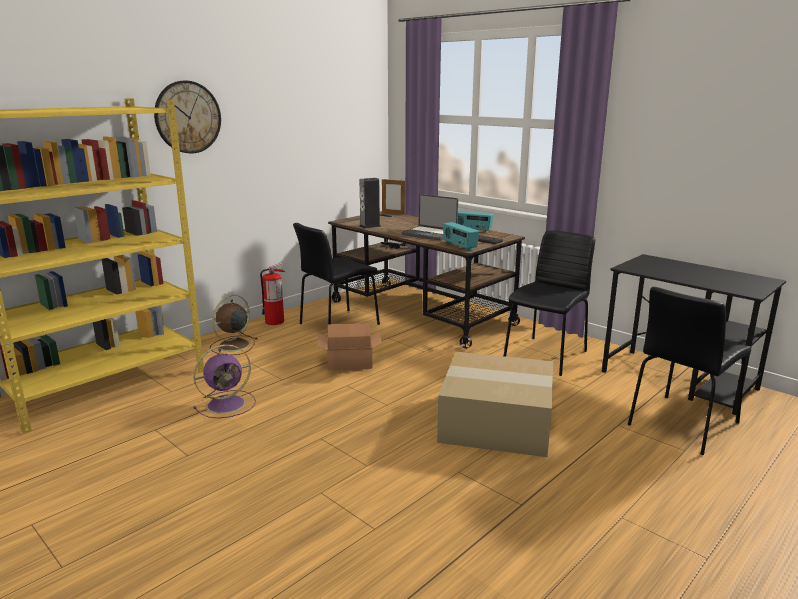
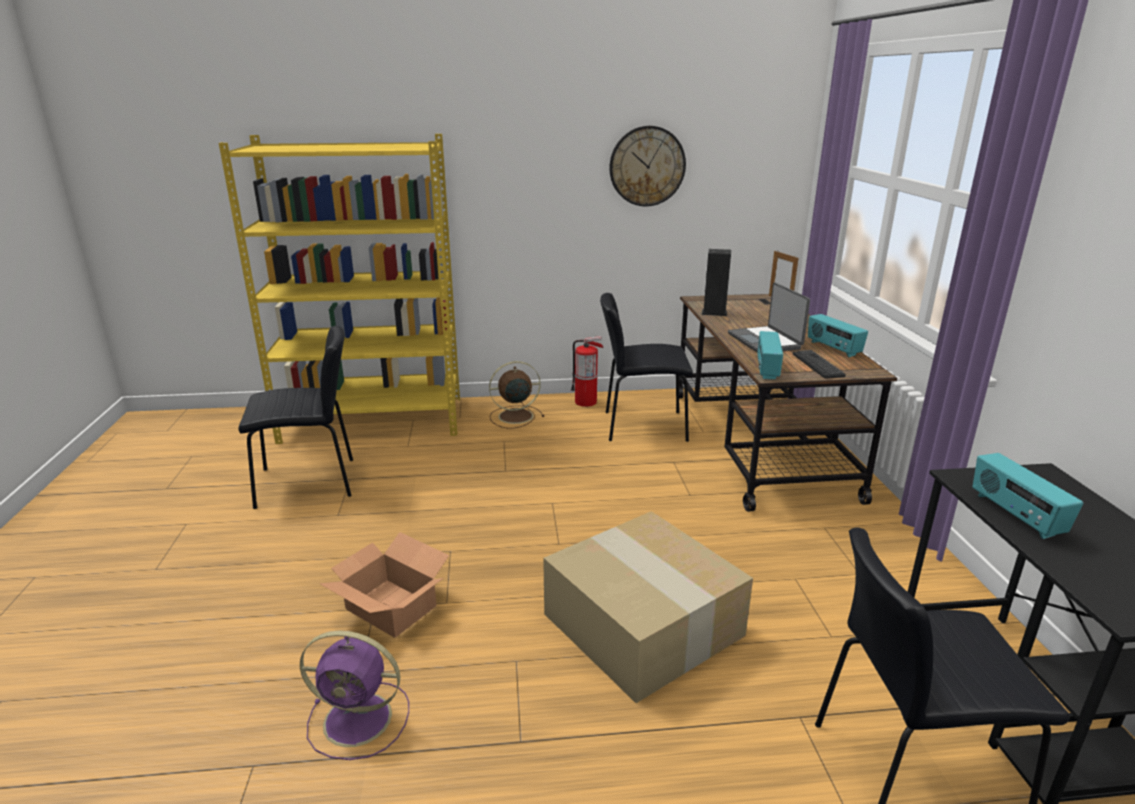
camera: 40 degrees right, 5 degrees up
(187, 117) = (508, 156): wall clock -> wall clock (647, 166)
(227, 404) = (429, 478): purple fan -> purple fan (361, 719)
(349, 362) = (592, 476): cardboard box -> cardboard box (391, 606)
(547, 354) = (849, 564): black chair -> black chair (311, 482)
(667, 274) = (1015, 515): none -> radio

